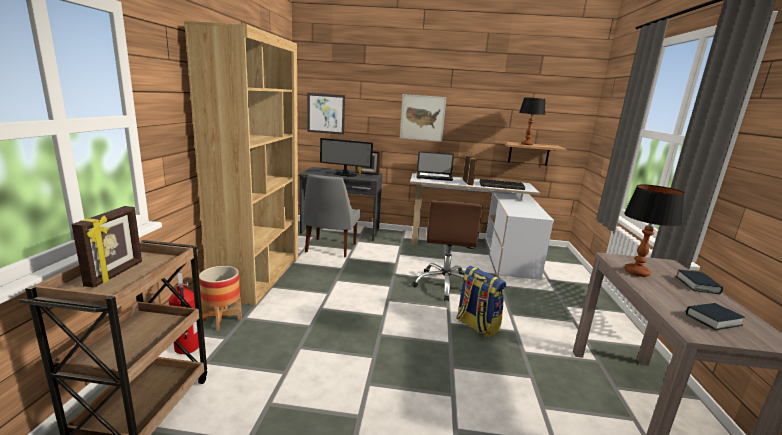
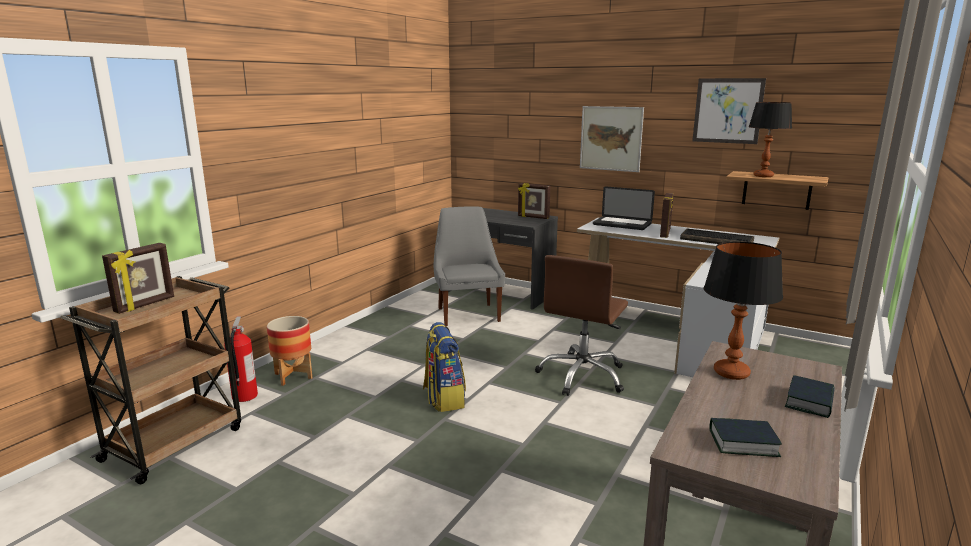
camera: 25 degrees right, 0 degrees up
(258, 276) = (362, 336): brown bookcase -> none
(326, 113) = (487, 137): picture -> picture (727, 110)
(330, 249) = (468, 314): grey chair -> grey chair turned 135 degrees clockwise
(345, 175) = (501, 218): monitor -> none
(476, 326) = (579, 431): backpack -> backpack (443, 398)

